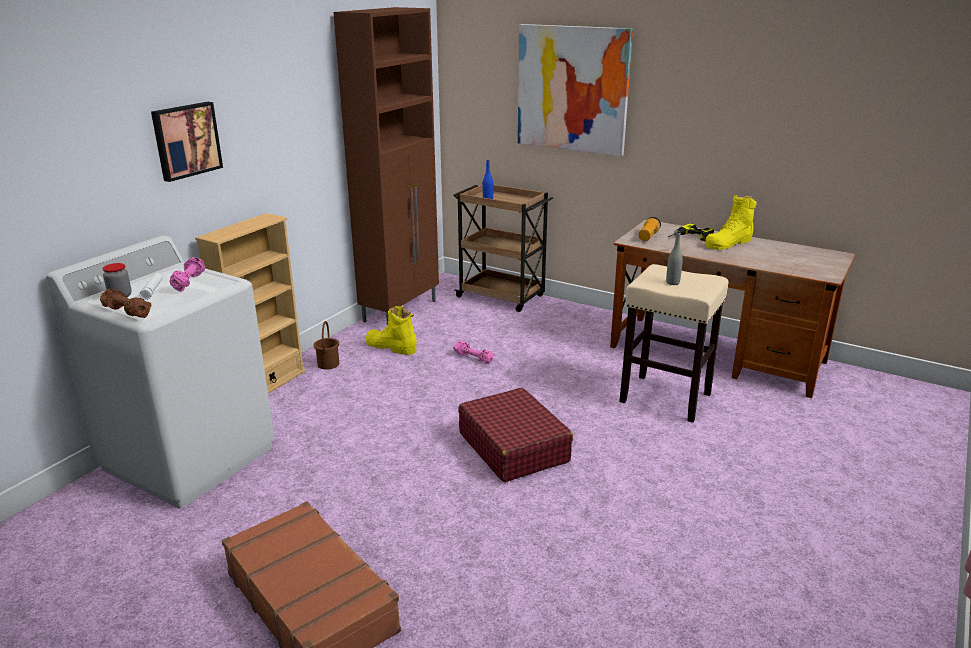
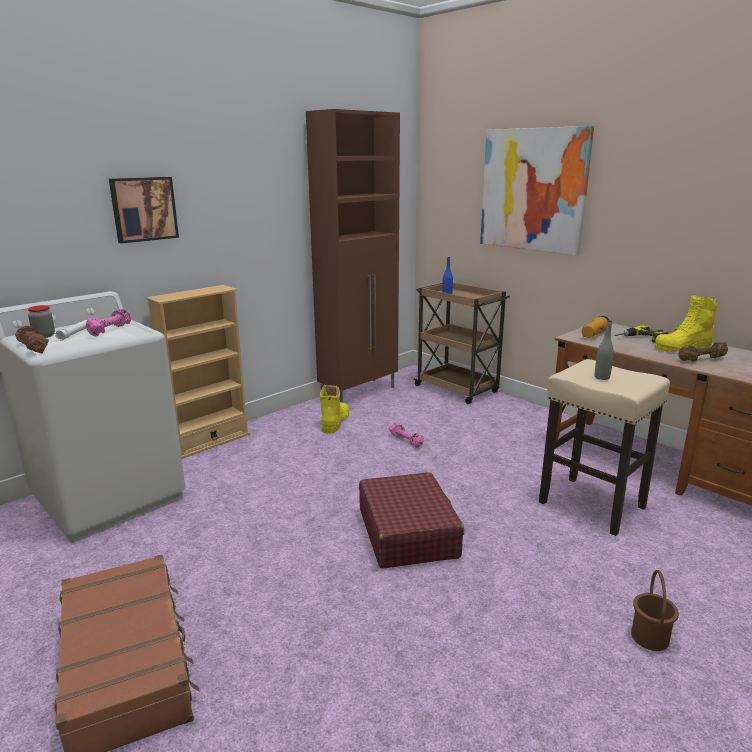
camera: 15 degrees right, 5 degrees down
(328, 364) = (272, 430): brown bucket -> brown bucket (650, 637)
(391, 347) = (335, 422): yellow boot -> yellow boot turned 60 degrees clockwise
(748, 256) = (702, 360): none -> brown dumbbell

